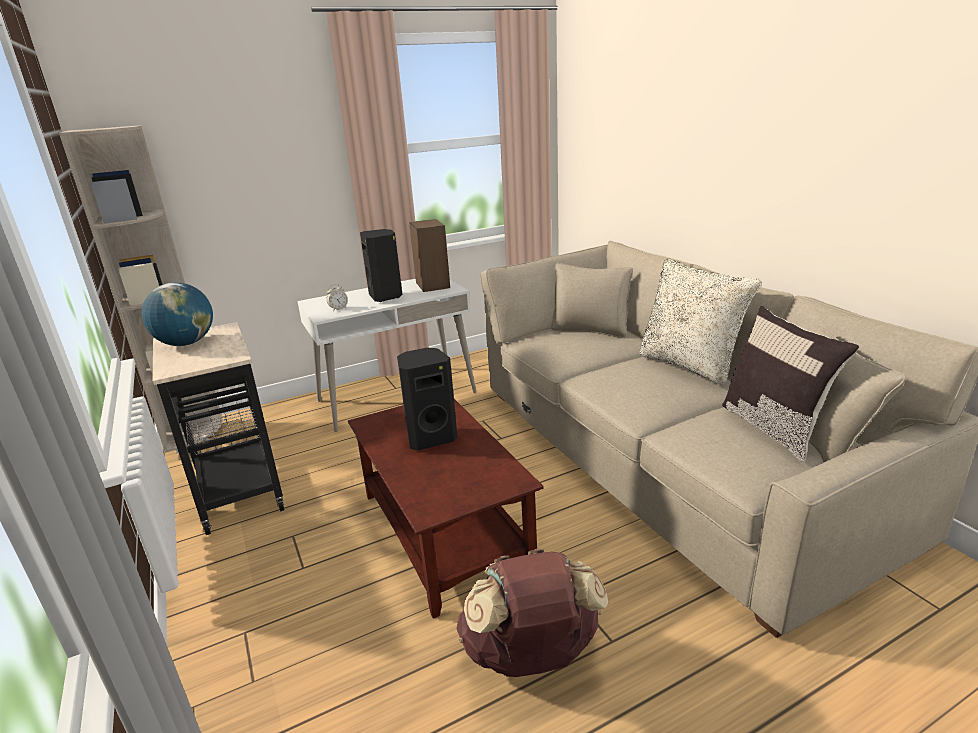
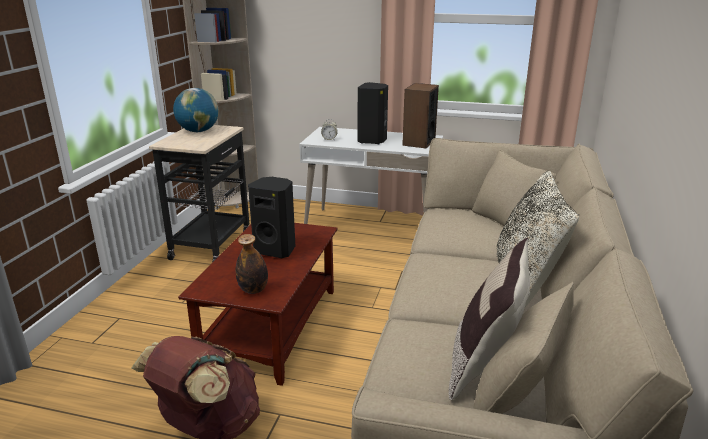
camera: 40 degrees right, 0 degrees up
(481, 482) = (253, 290): none -> bottle

